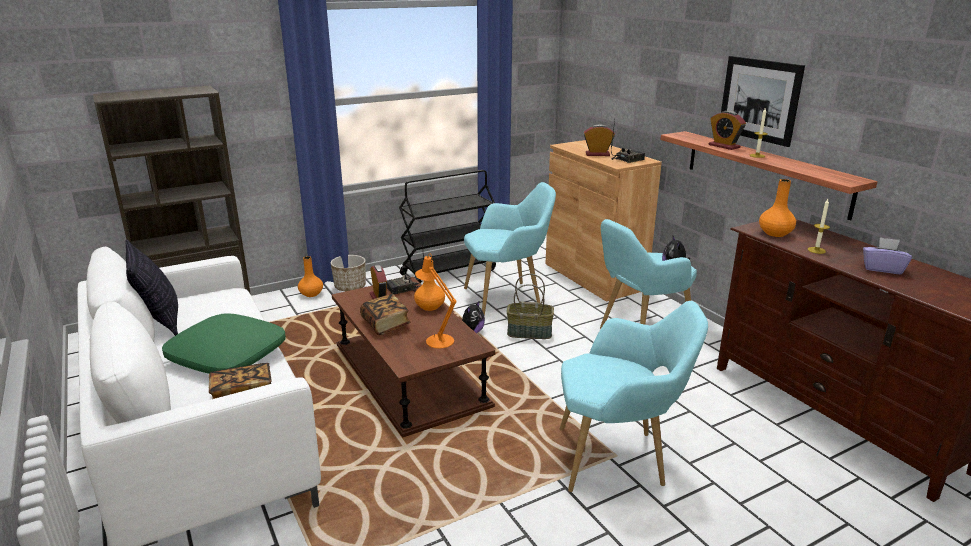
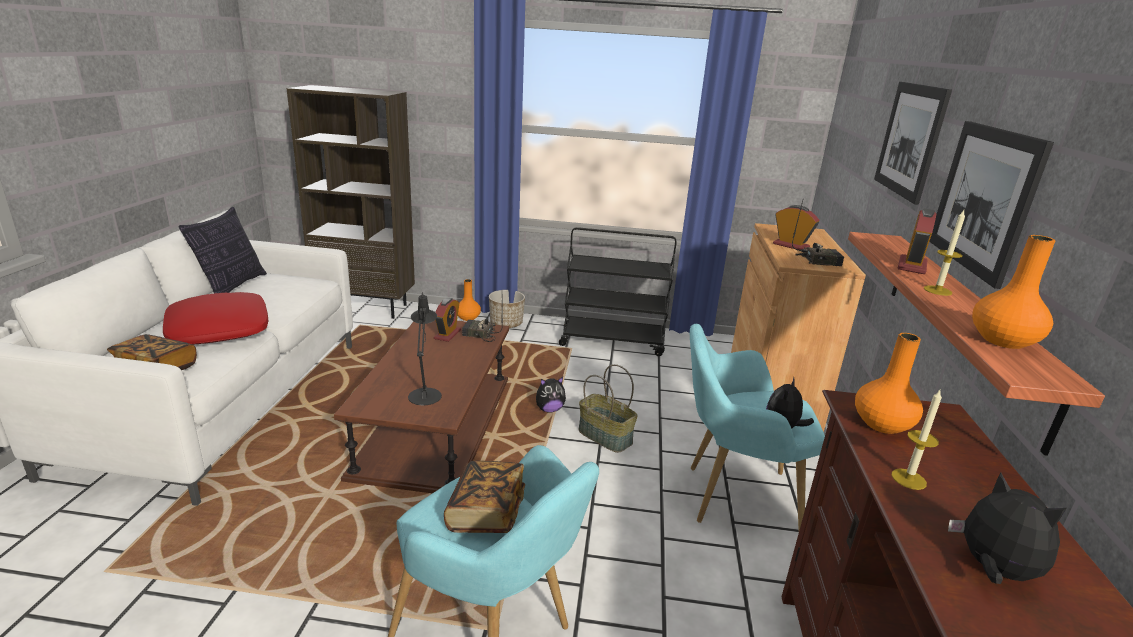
camera: 35 degrees right, 0 degrees up
(228, 355) = (220, 330): green pillow -> red pillow
(385, 324) = (410, 360): book -> book (486, 512)
(430, 307) = (474, 360): orange vase -> orange vase (1003, 341)
(437, 339) = (425, 393): orange table lamp -> black table lamp
(507, 297) = (636, 389): turquoise armchair -> none
(672, 69) = (910, 140): none -> picture
(724, 146) = (912, 266): alarm clock -> alarm clock turned 150 degrees counterclockwise
(882, 268) = (992, 570): purple tissue box -> plush toy

